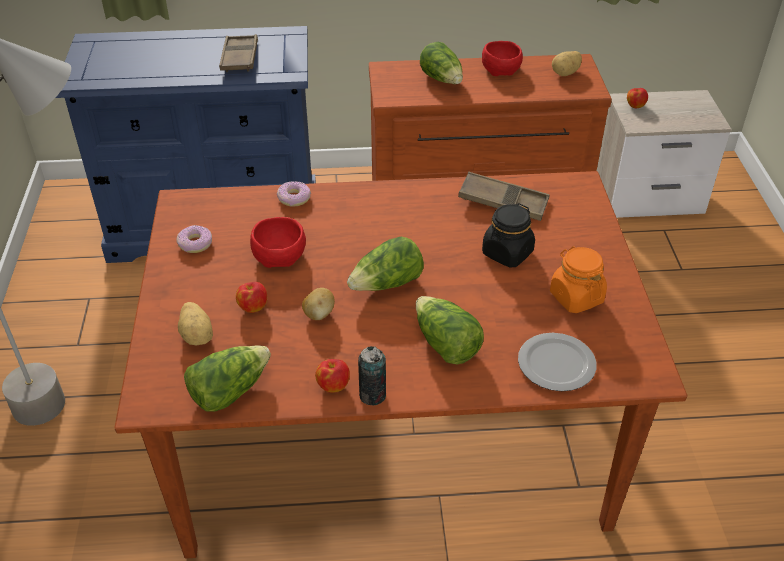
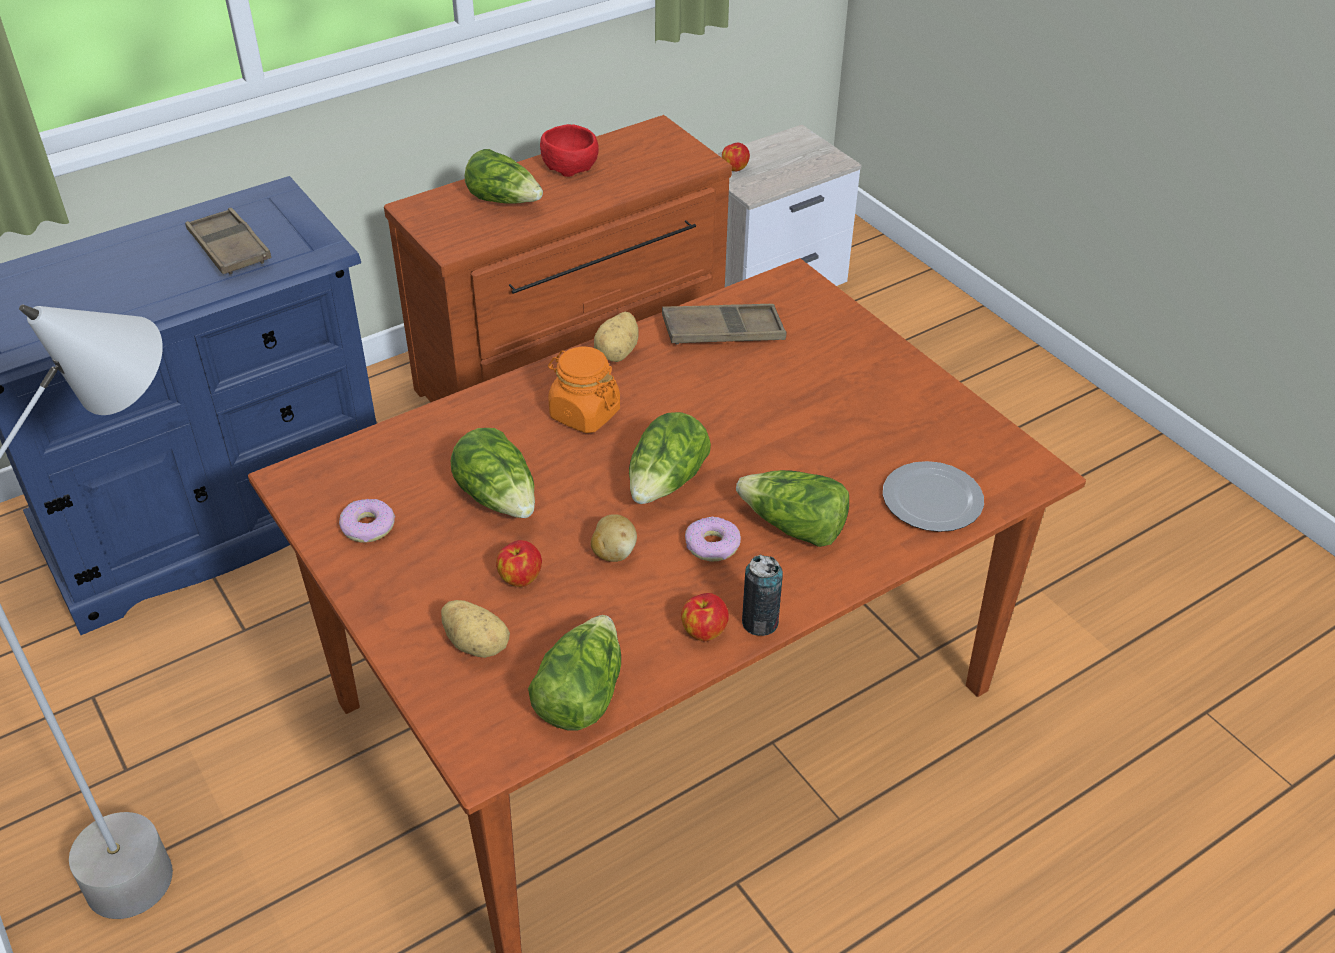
camera: 30 degrees left, 0 degrees up
(280, 255) = (499, 498): red bowl -> lettuce
(294, 198) = (454, 418): donut -> donut (712, 546)
(507, 253) = (777, 392): black jar -> none
(566, 73) = (654, 148): potato -> potato (618, 353)
(576, 297) = (893, 415): orange jar -> orange jar (584, 414)

